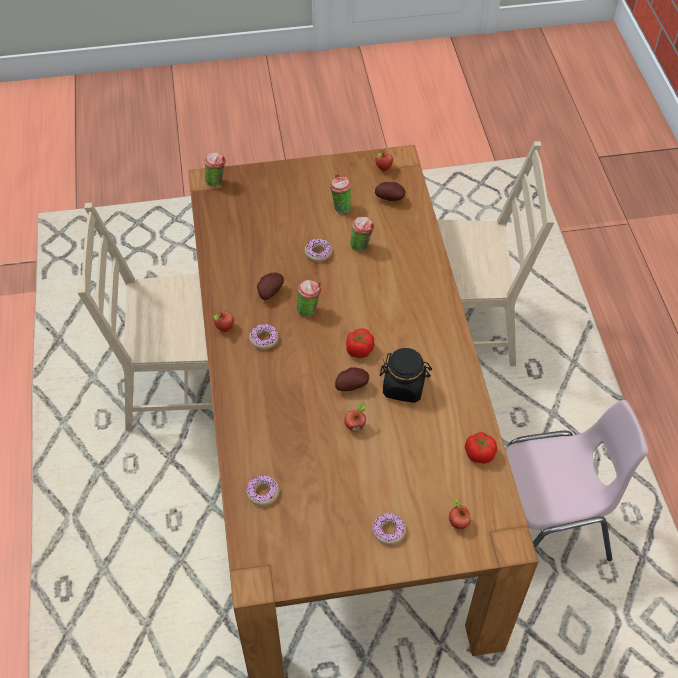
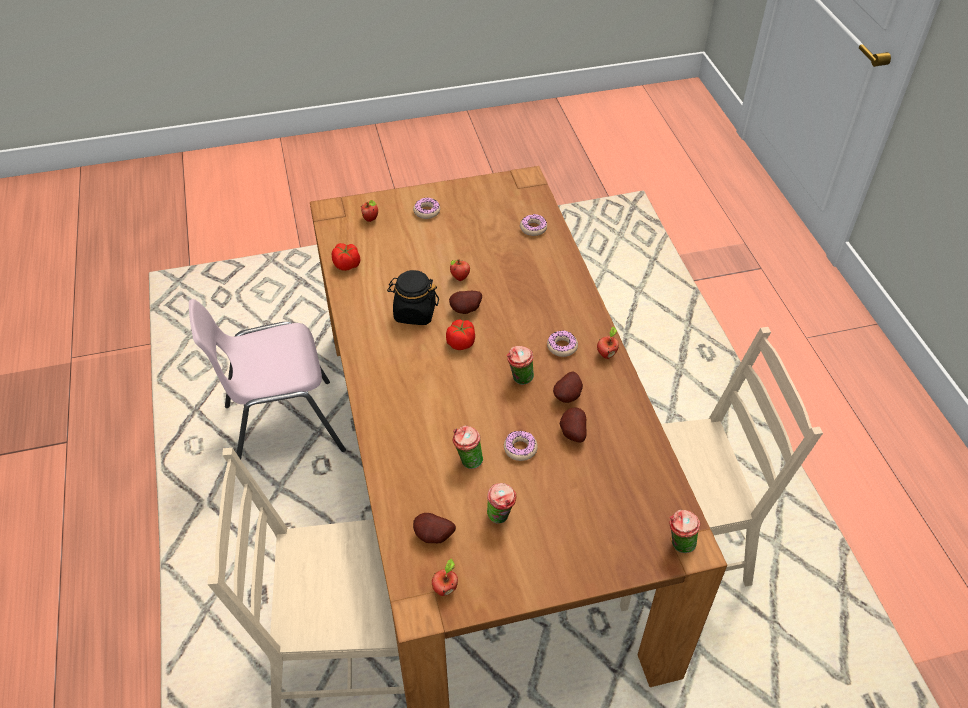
camera: 175 degrees right, 5 degrees down
(273, 262) = (572, 433): none -> potato

